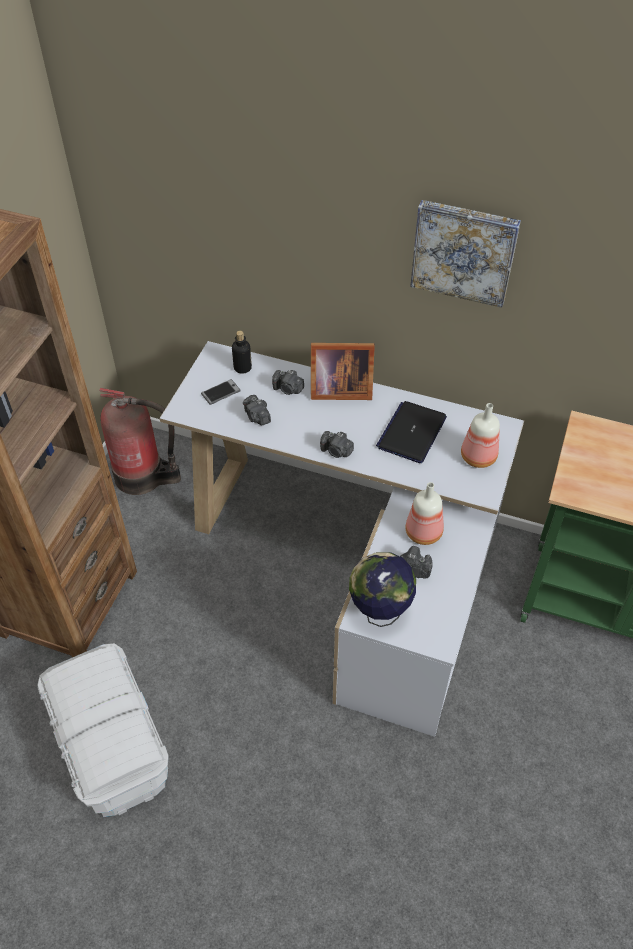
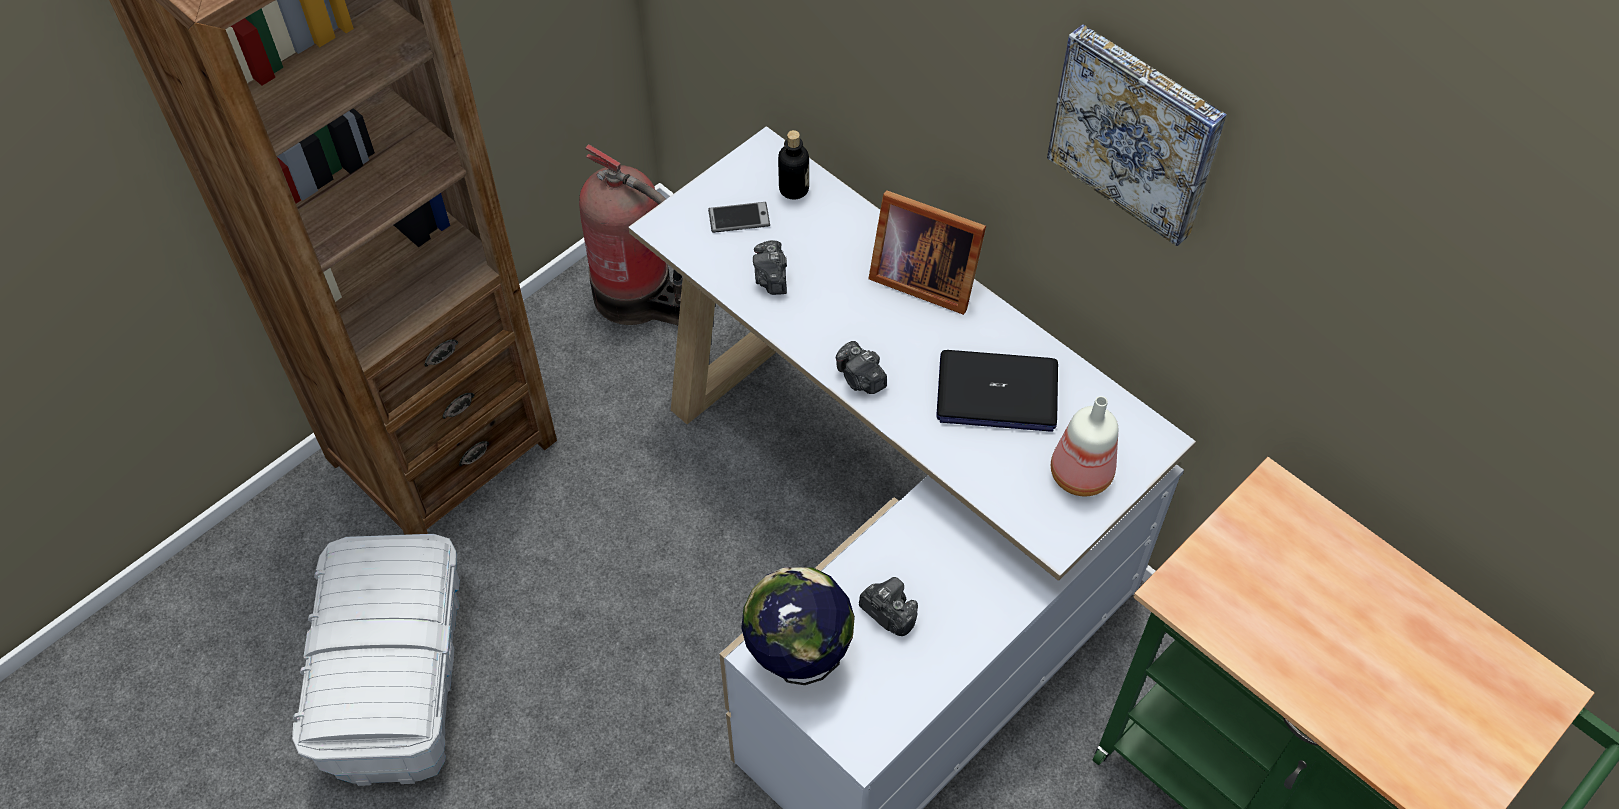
camera: 25 degrees right, 5 degrees up
(288, 389) = (843, 249): camera -> none
(411, 432) = (996, 392): laptop -> laptop turned 135 degrees counterclockwise
(424, 532) = (940, 561): bottle -> none

